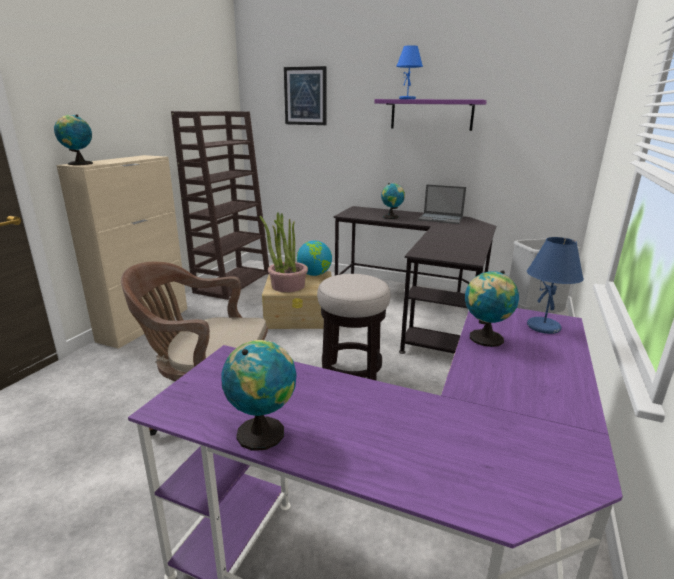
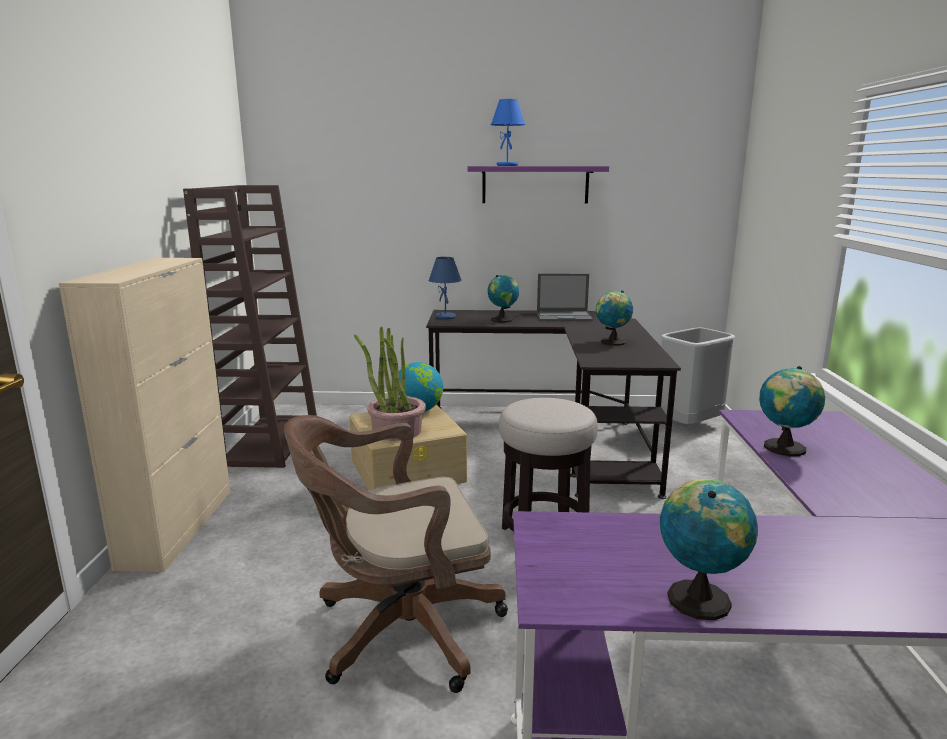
camera: 20 degrees left, 5 degrees down
(79, 163) = (94, 278): globe -> globe (611, 342)
(305, 96) = (354, 162): picture -> none
(544, 327) = (821, 426): blue table lamp -> blue table lamp (446, 317)

